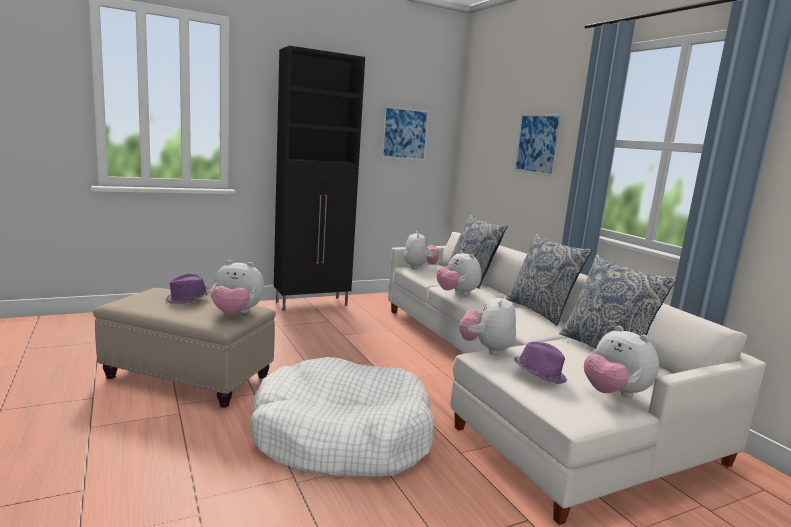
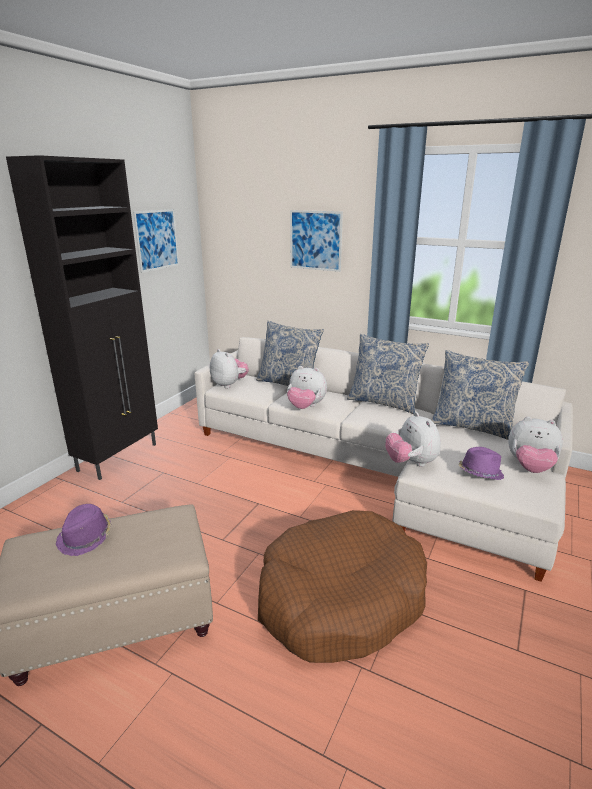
camera: 35 degrees left, 10 degrees up
(236, 313) = (172, 531): plush toy -> none
(342, 437) = (340, 599): white dog bed -> brown dog bed

